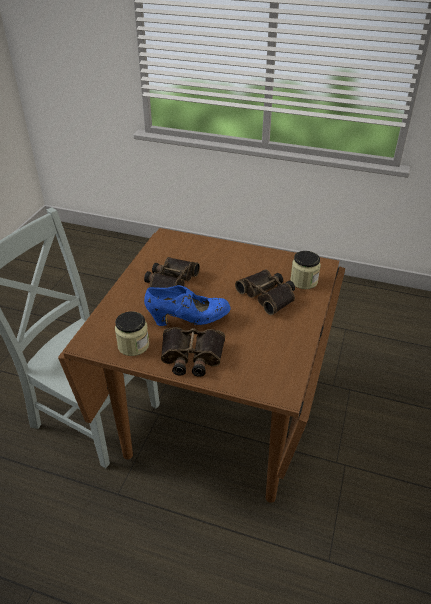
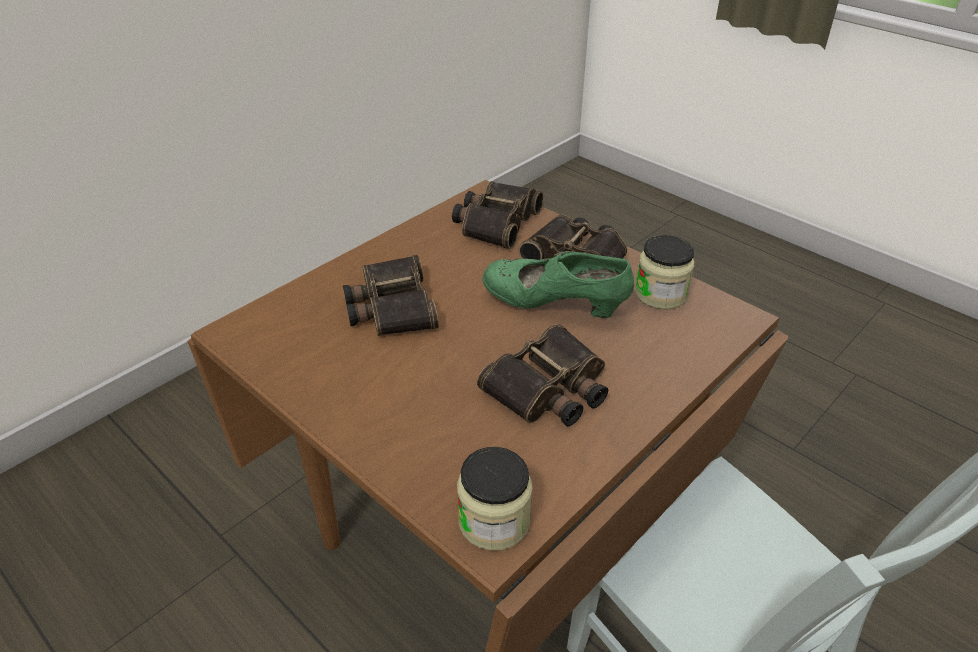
camera: 155 degrees left, 0 degrees up
(188, 320) = (554, 306): blue shoe -> green shoe
(259, 368) = (495, 222): none -> binoculars
(304, 281) = (305, 312): jar -> jar (494, 521)

